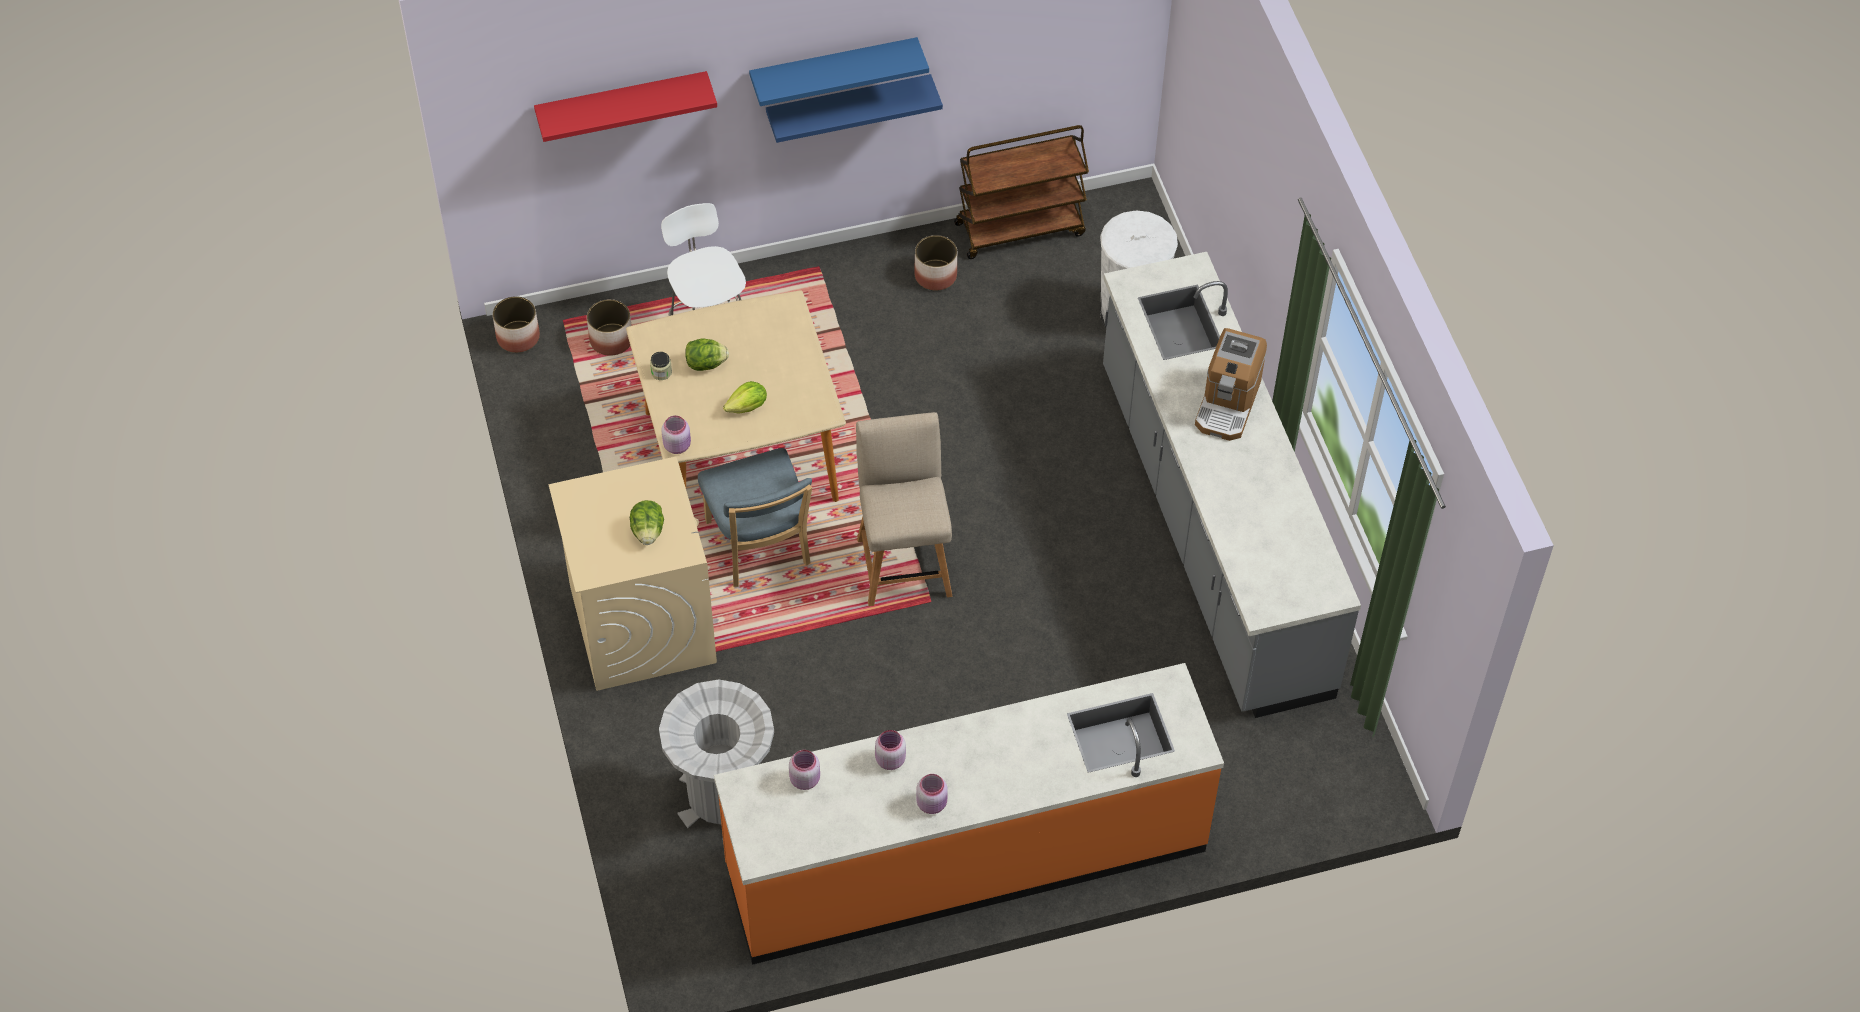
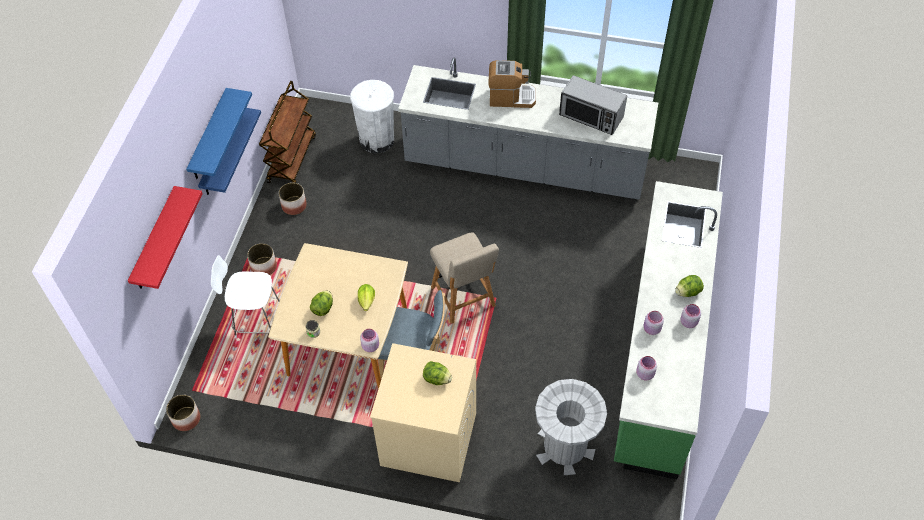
camera: 60 degrees left, 0 degrees up
(611, 339) = (224, 371): planter -> planter (263, 267)
(903, 562) = (464, 299): beige chair -> beige chair turned 135 degrees counterclockwise
(966, 858) = (659, 351): orange counter -> green counter
(988, 783) = (688, 292): none -> lettuce
(1227, 403) = (511, 97): coffee machine -> coffee machine turned 45 degrees counterclockwise
(1262, 524) = (591, 116): none -> microwave

